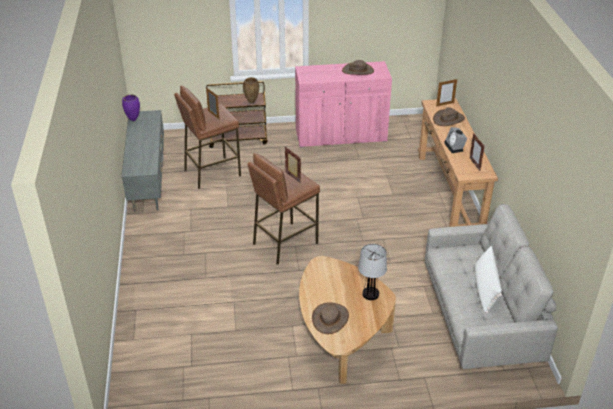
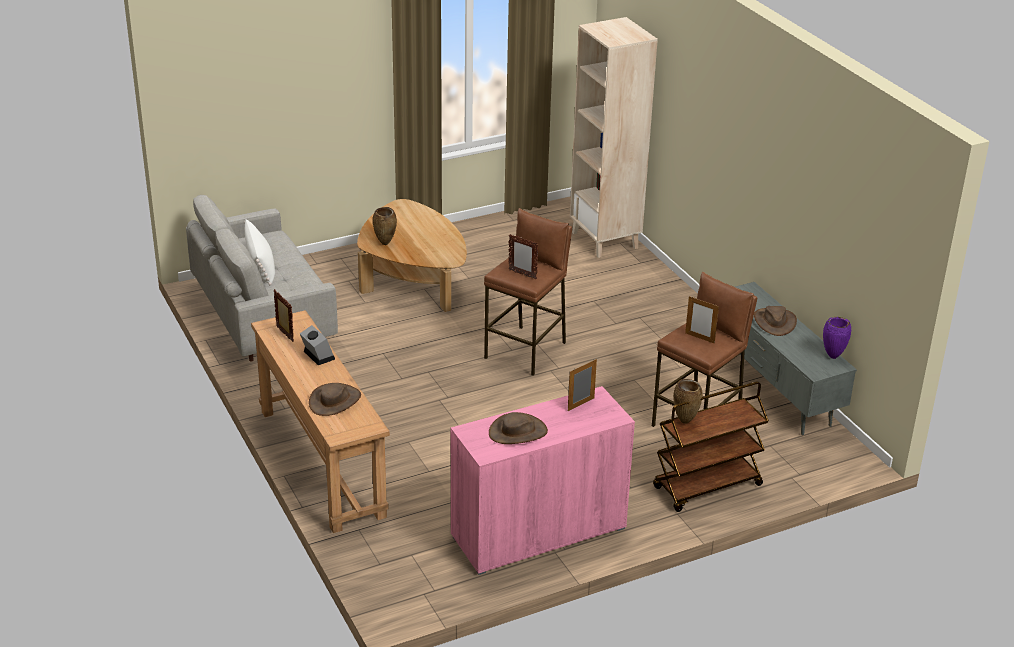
camera: 160 degrees right, 5 degrees down
(143, 345) = (605, 240): none -> beige bookcase
(330, 318) = (418, 220): brown hat -> brown hat (774, 322)
(370, 294) = (385, 243): table lamp -> brown vase
(445, 104) = (346, 429): picture frame -> picture frame (581, 404)

